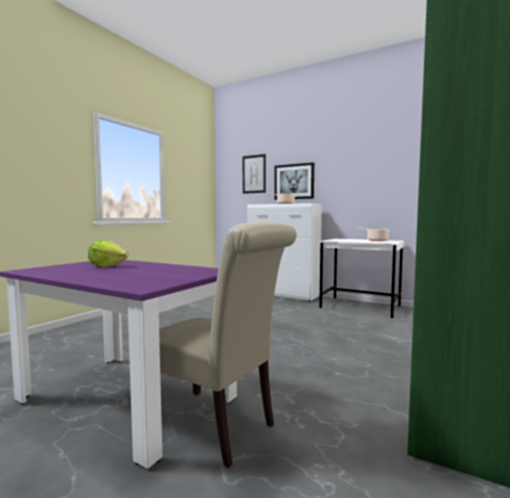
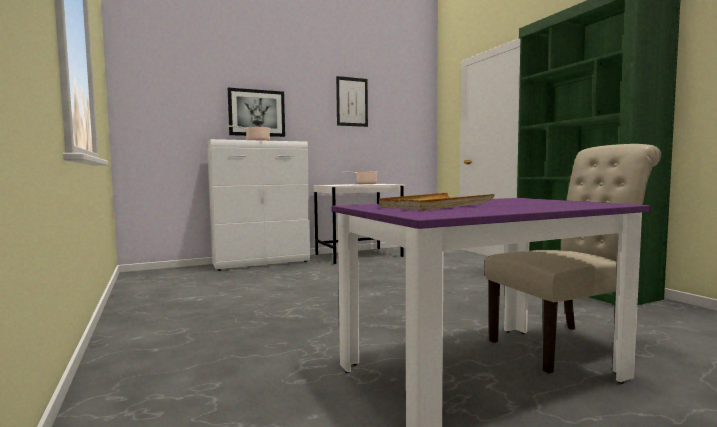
camera: 55 degrees left, 0 degrees up
(107, 266) = (436, 206): lettuce -> beige tray
(254, 174) = (190, 95): picture -> picture (352, 102)

